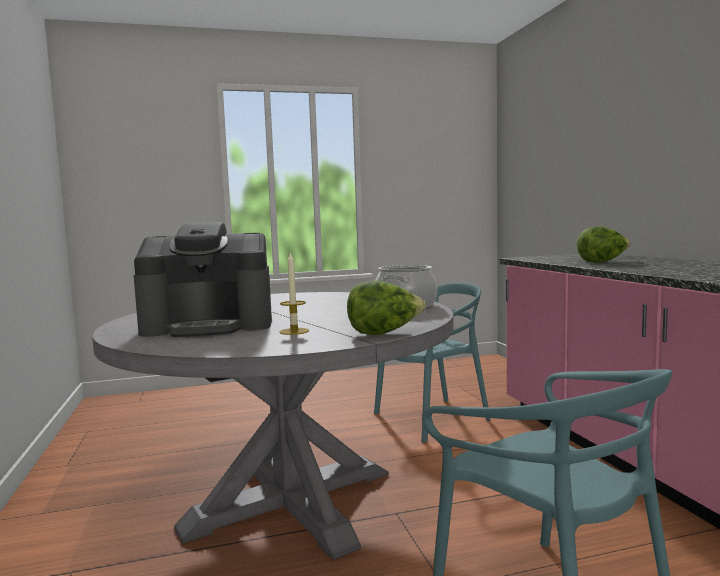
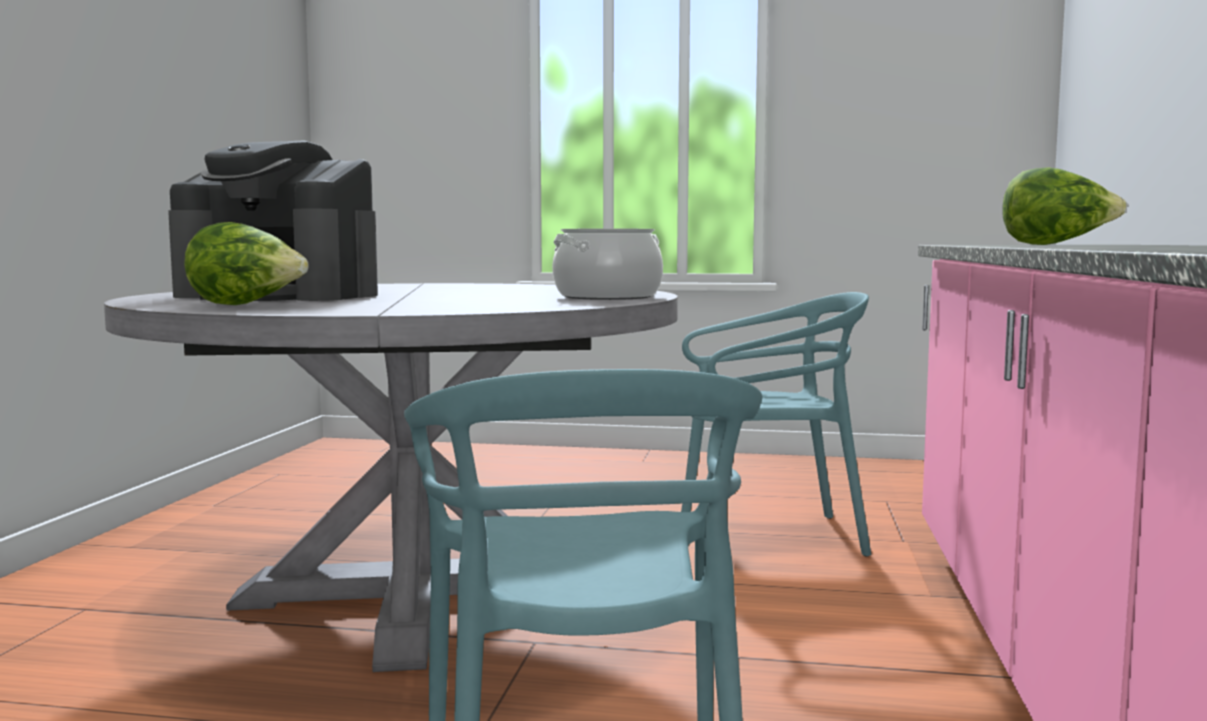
camera: 25 degrees right, 0 degrees up
(294, 331) = (343, 303): candle -> none
(384, 333) = (437, 310): lettuce -> lettuce (246, 305)

